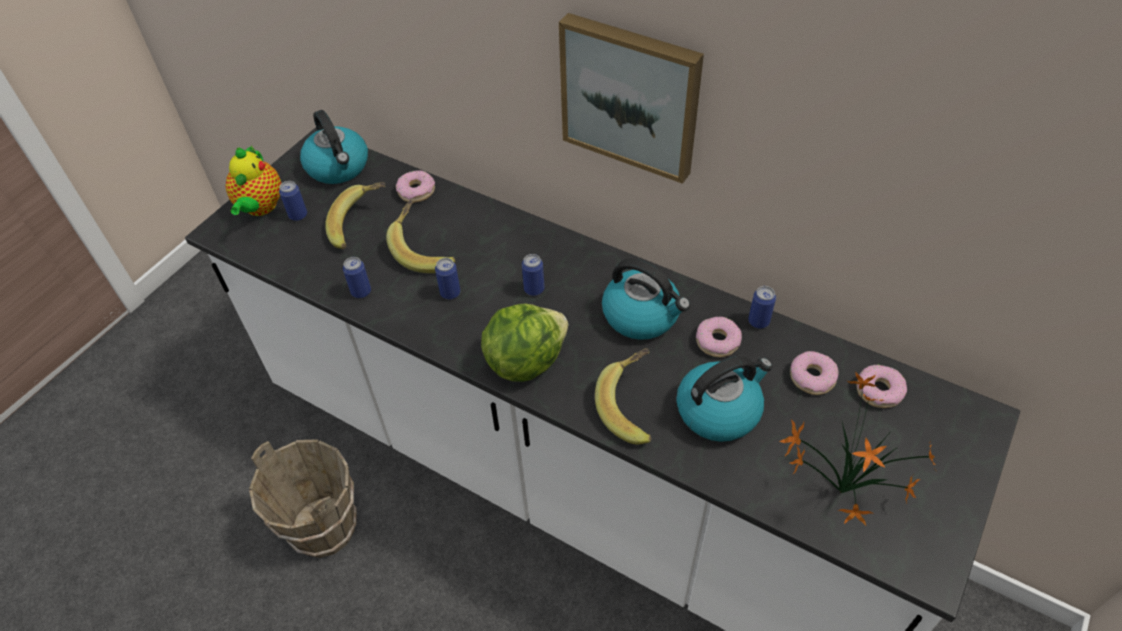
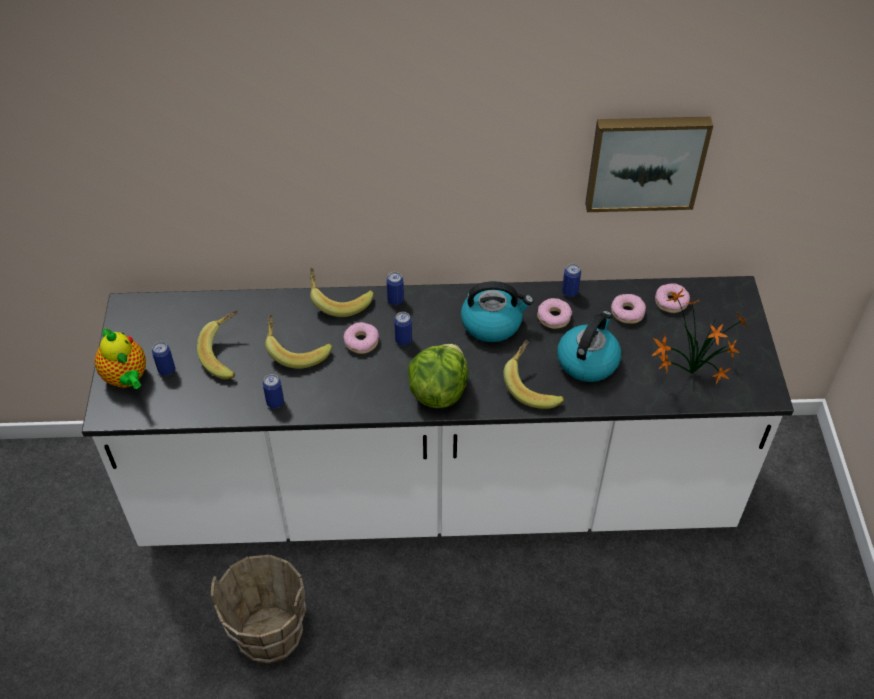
camera: 35 degrees left, 0 degrees up
(338, 167) = (164, 317): kettle -> none
(416, 191) = (249, 308): donut -> donut (361, 342)
(450, 293) = (344, 371): can -> can (395, 300)
(505, 220) = (339, 300): none -> banana
(631, 96) = (440, 167): picture -> picture (645, 161)

